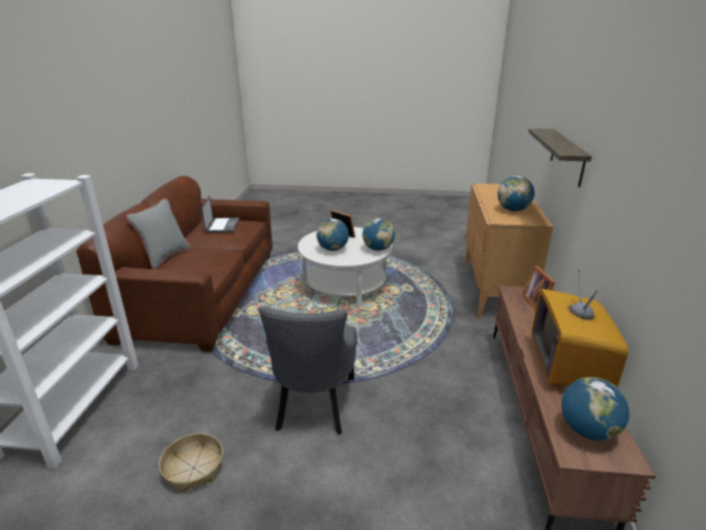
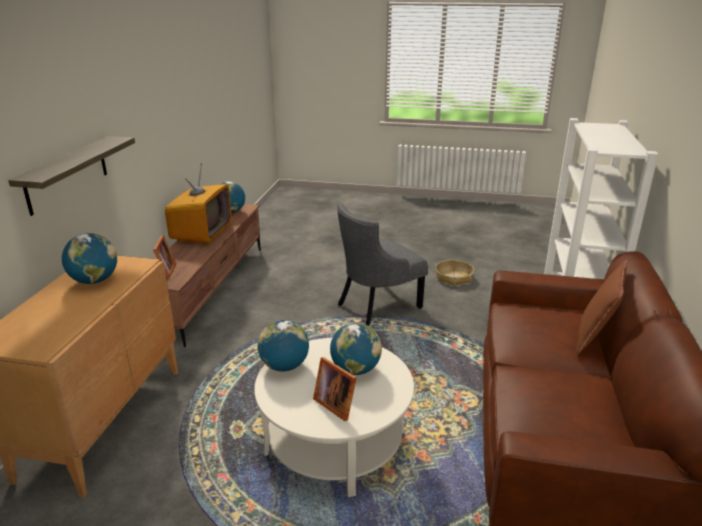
camera: 175 degrees left, 0 degrees up
(165, 257) = (594, 339): grey pillow -> brown pillow
(222, 225) = (567, 410): laptop -> none
(314, 401) = (379, 305): grey armchair -> grey armchair turned 135 degrees counterclockwise

